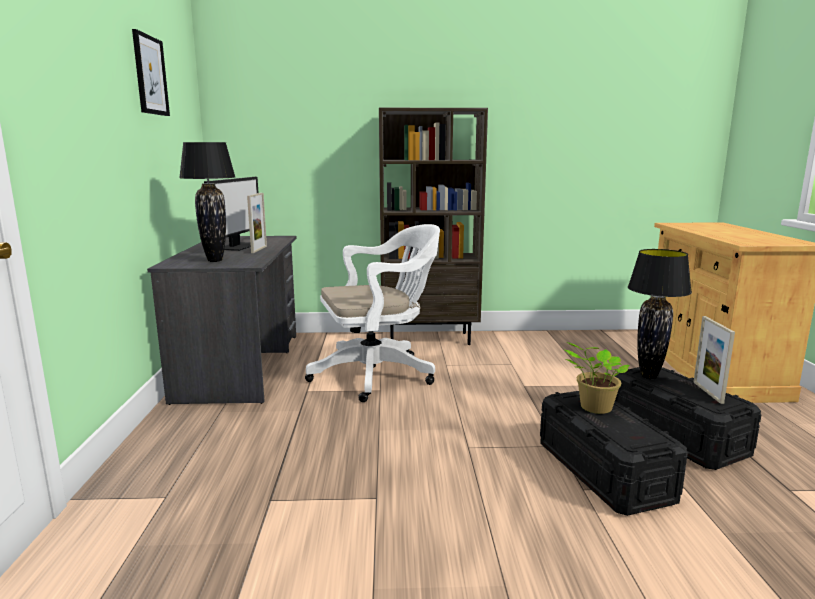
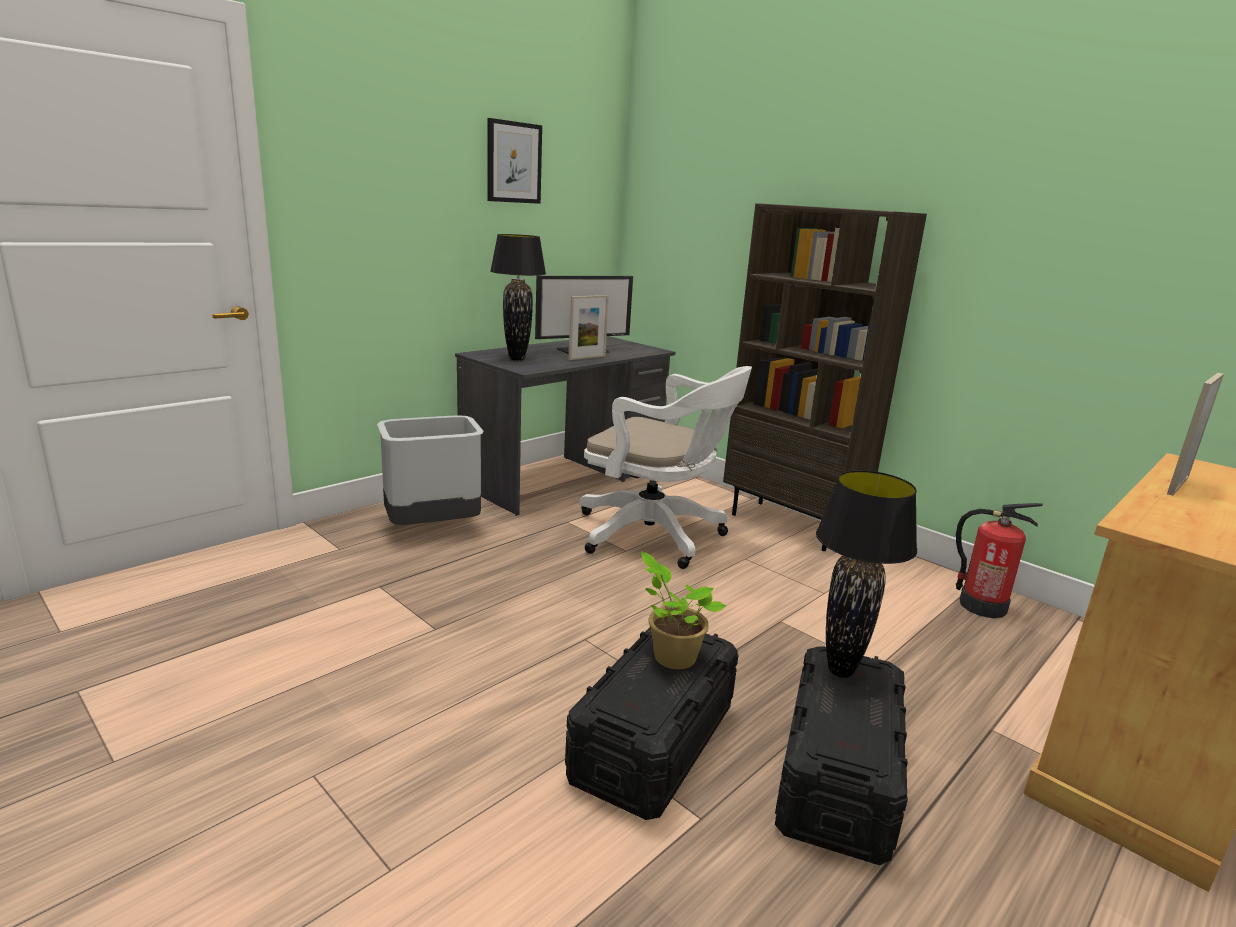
camera: 45 degrees right, 5 degrees up
(215, 441) = (433, 527): none -> grey trash can
(569, 340) = (981, 606): none -> fire extinguisher
(708, 392) = (863, 730): picture frame -> picture frame (1177, 485)

